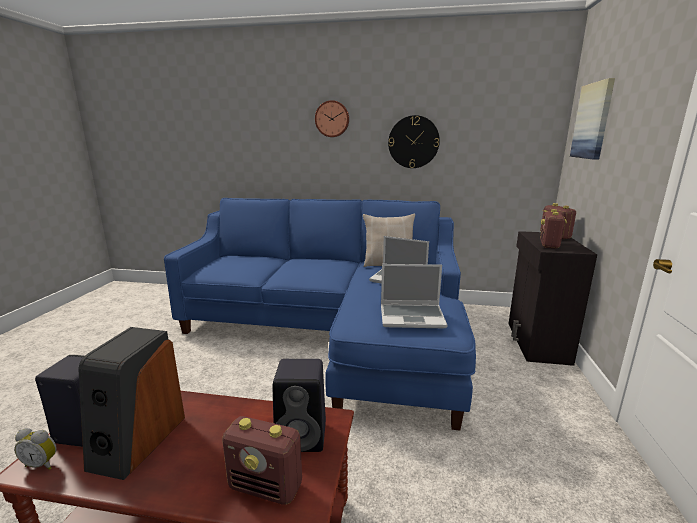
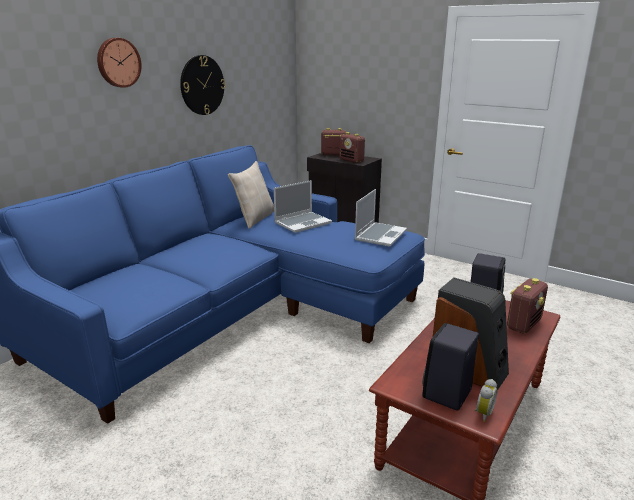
camera: 65 degrees left, 5 degrees up
(592, 121) = (338, 60): picture -> none

